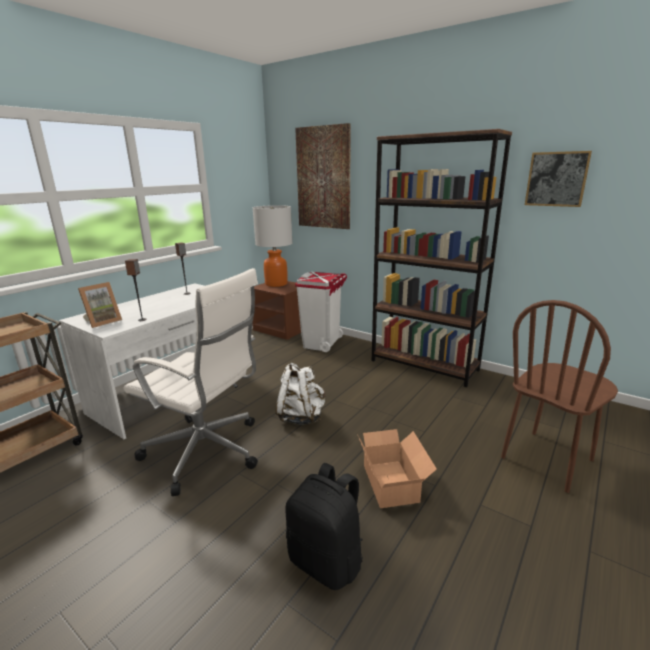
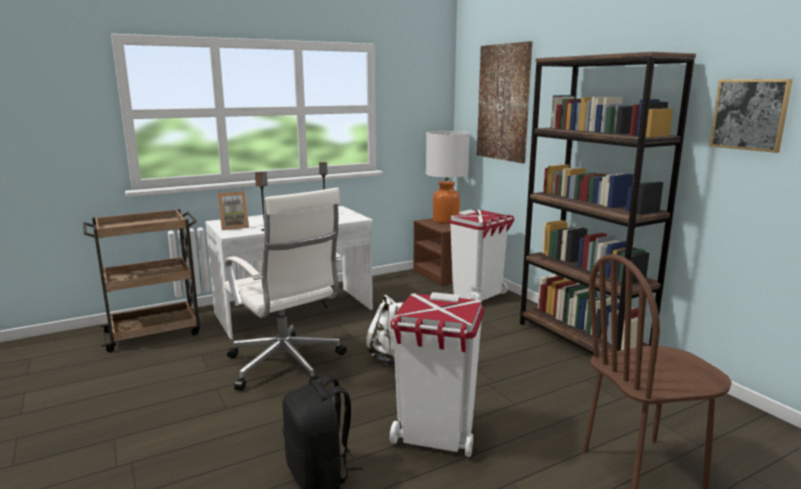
camera: 25 degrees right, 5 degrees down
(392, 481) = (436, 436): cardboard box -> white trash can

